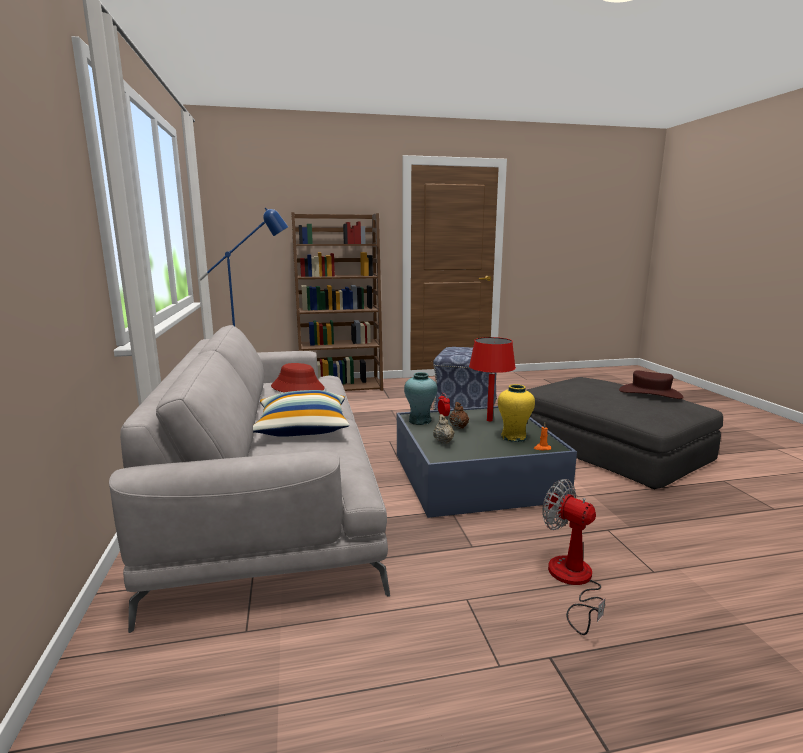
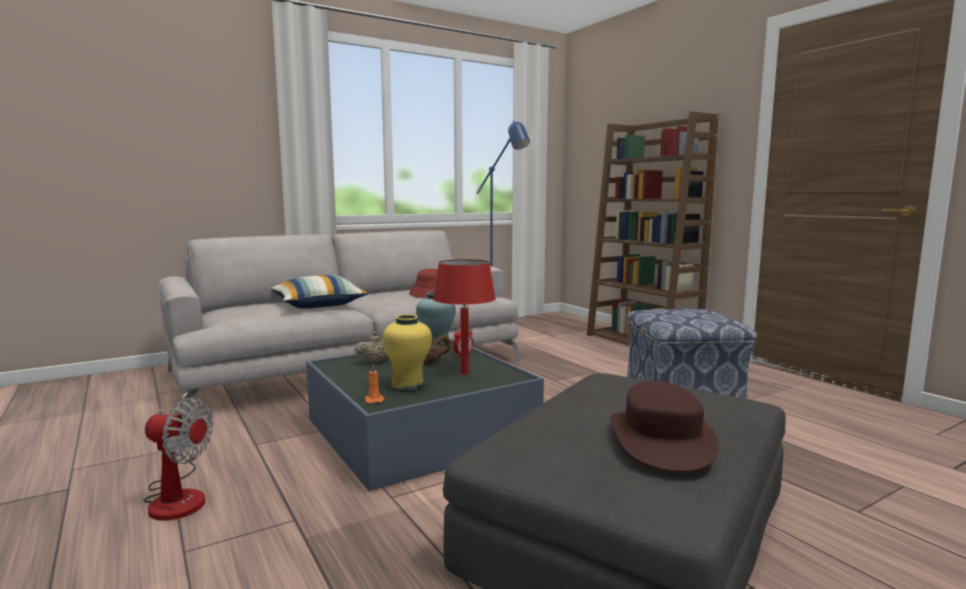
camera: 70 degrees right, 5 degrees down
(572, 582) = (177, 497): fan -> fan turned 75 degrees clockwise

